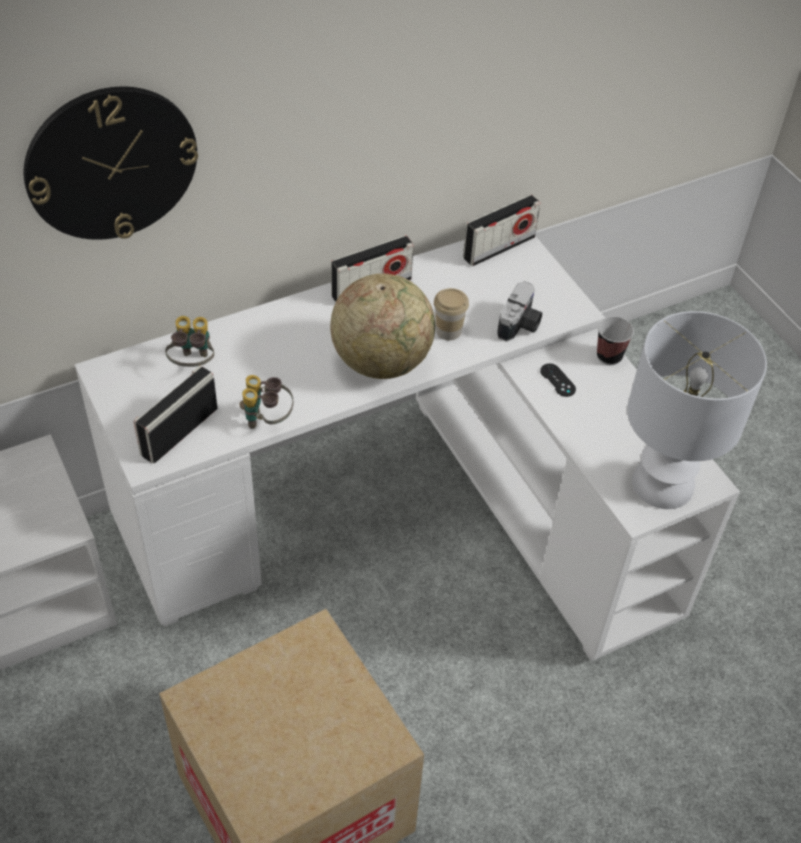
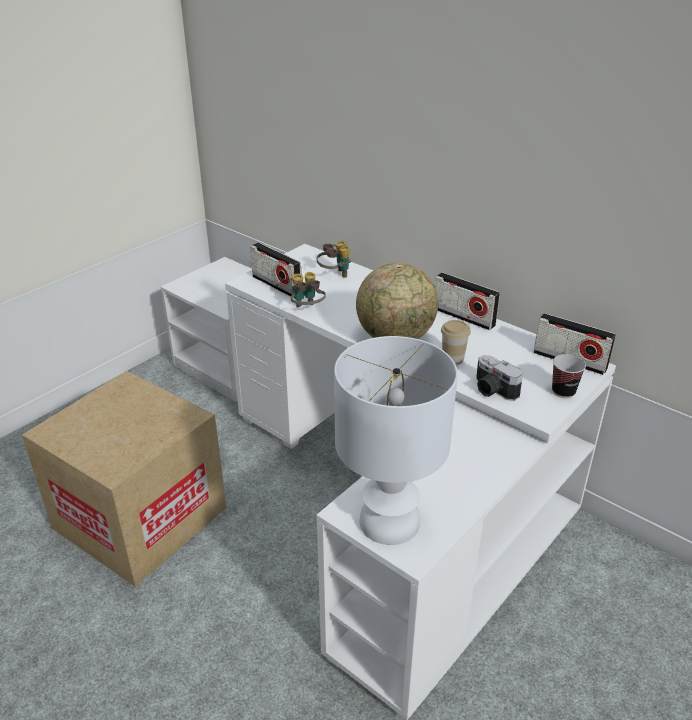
camera: 70 degrees right, 15 degrees down
(111, 163) = (344, 114): wall clock -> none
(179, 431) = (276, 285): radio -> radio turned 150 degrees counterclockwise
(520, 325) = (492, 390): camera -> camera turned 45 degrees clockwise
(557, 380) = (461, 433): black game controller -> none
(609, 356) = (516, 456): cup -> cup (563, 391)

